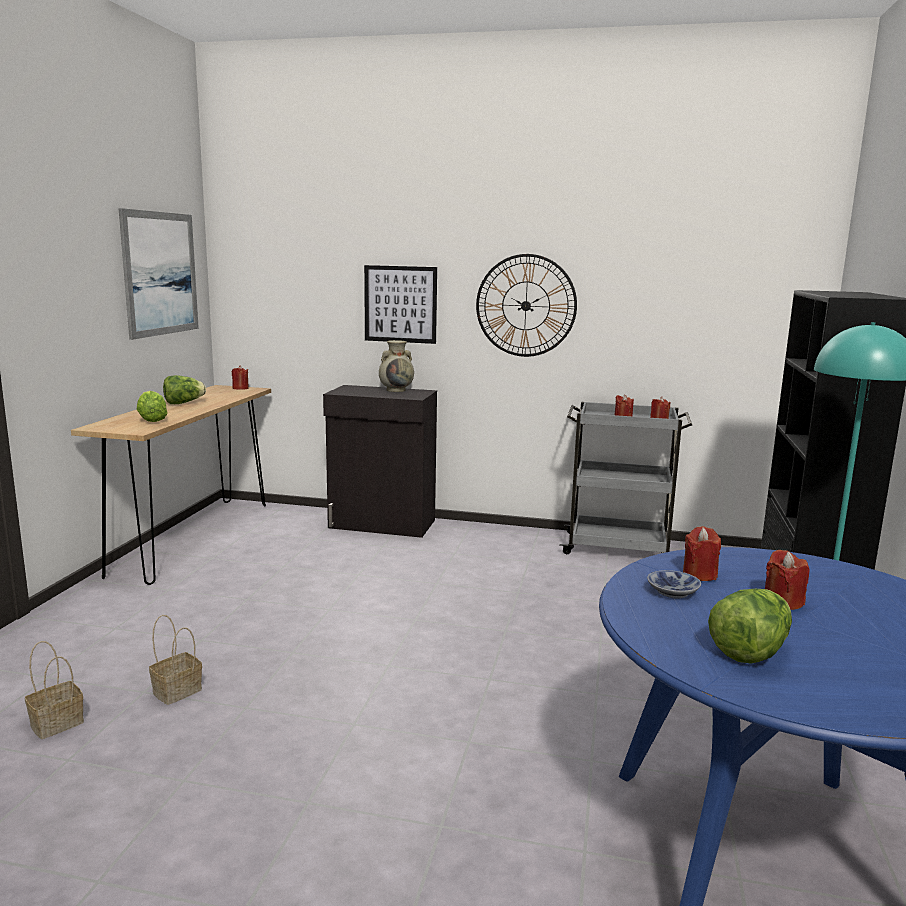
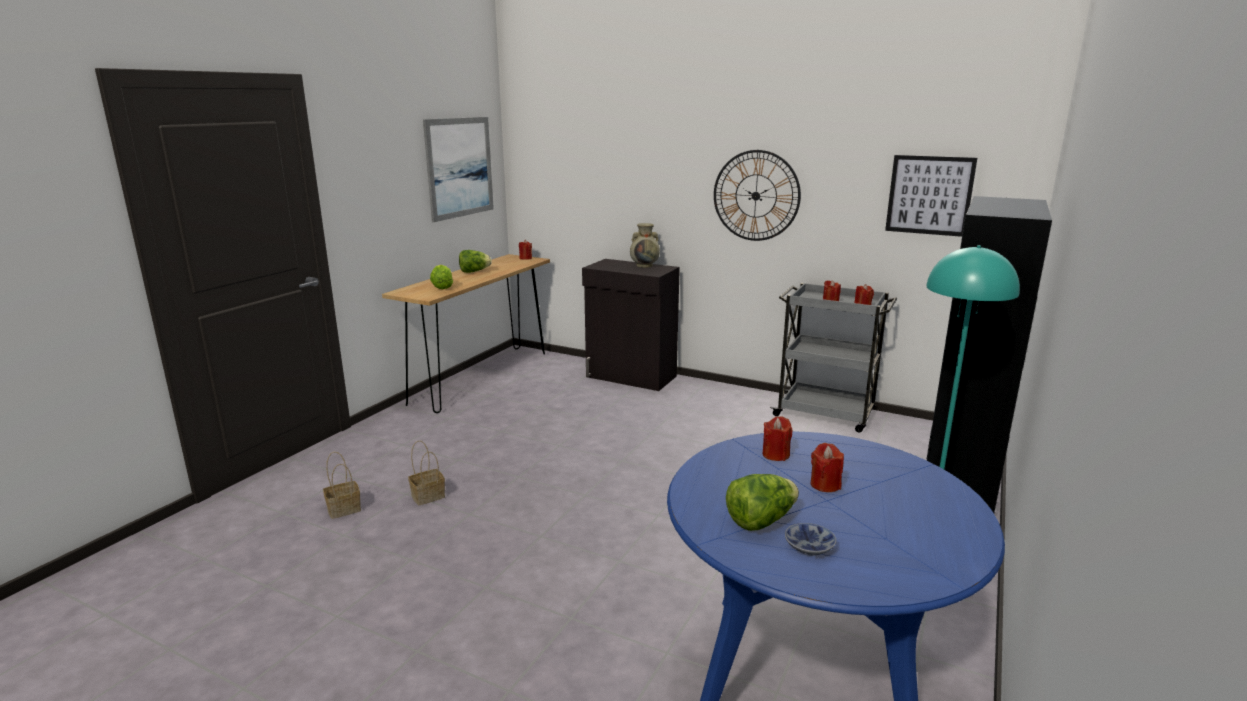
camera: 15 degrees right, 5 degrees up
(400, 304) = (651, 192): picture -> picture (929, 195)
(674, 592) = (742, 467): bowl -> bowl (811, 547)

